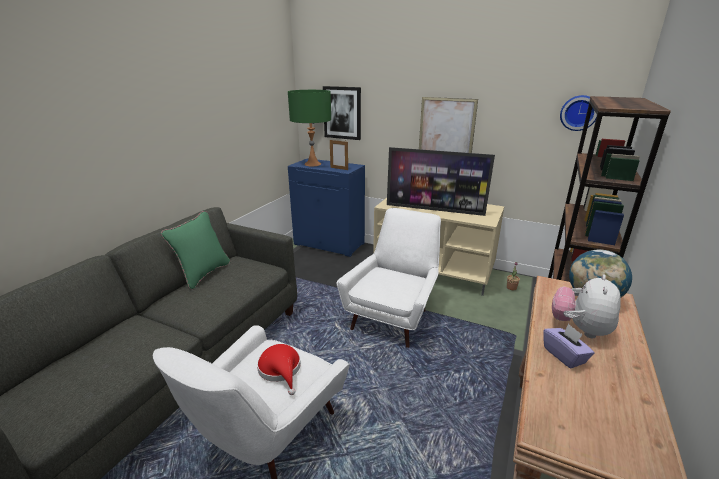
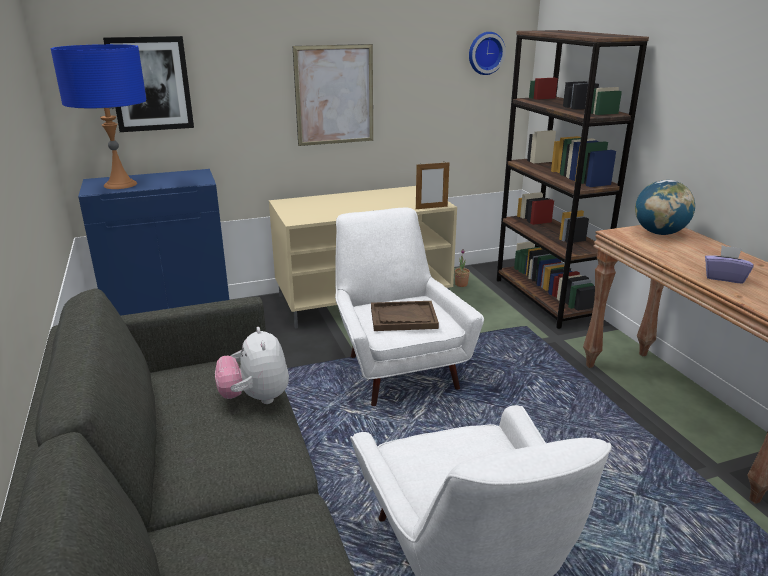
camera: 45 degrees left, 0 degrees up
(203, 274) = (159, 416): green pillow -> none
(281, 370) = (466, 458): red hat -> none
(312, 164) = (120, 184): green table lamp -> blue table lamp
(339, 168) = (183, 181): picture frame -> picture frame (431, 207)
(386, 284) = (403, 318): none -> brown tray
(434, 210) = (364, 208): television -> none
(580, 329) = (695, 256): plush toy -> plush toy (256, 398)

